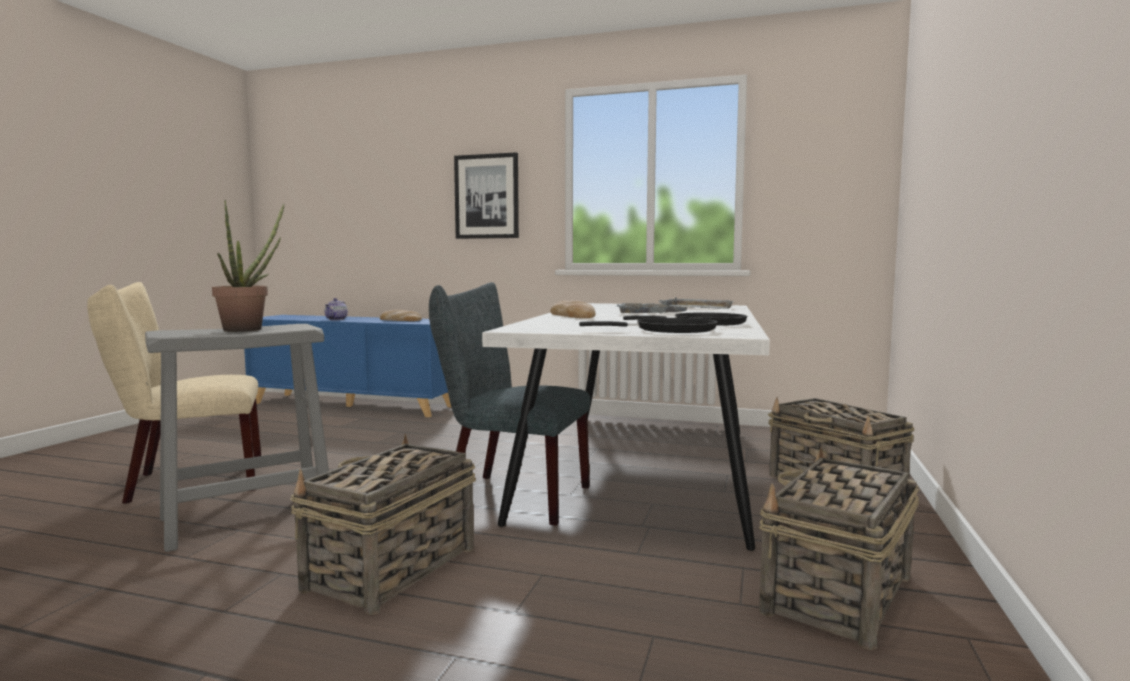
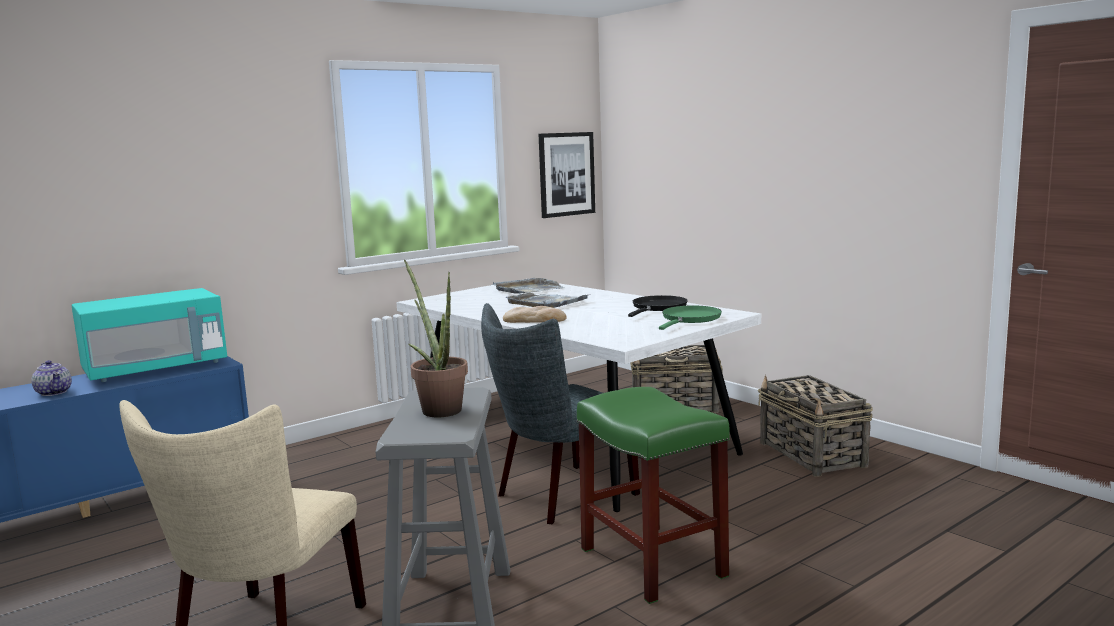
camera: 55 degrees left, 5 degrees up
(390, 569) = (654, 563): basket -> green stool
(400, 320) = (156, 369): bread -> turquoise microwave
(487, 196) = (241, 187): picture -> picture (566, 174)
(669, 330) = (689, 319): black frying pan -> green frying pan

